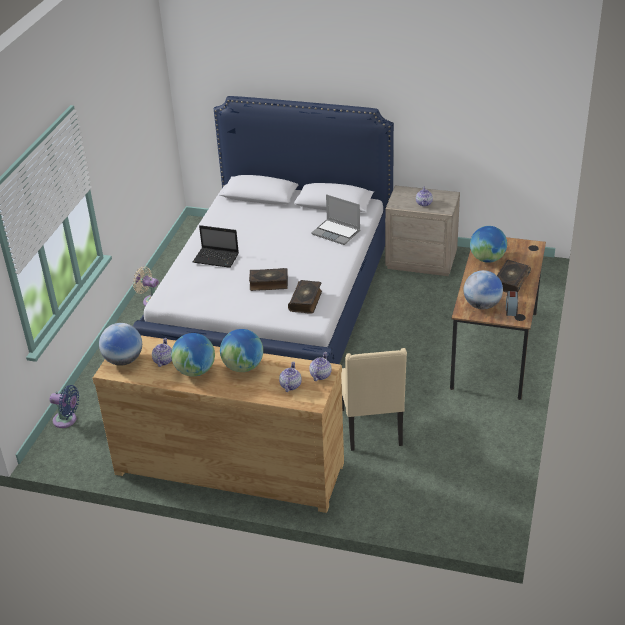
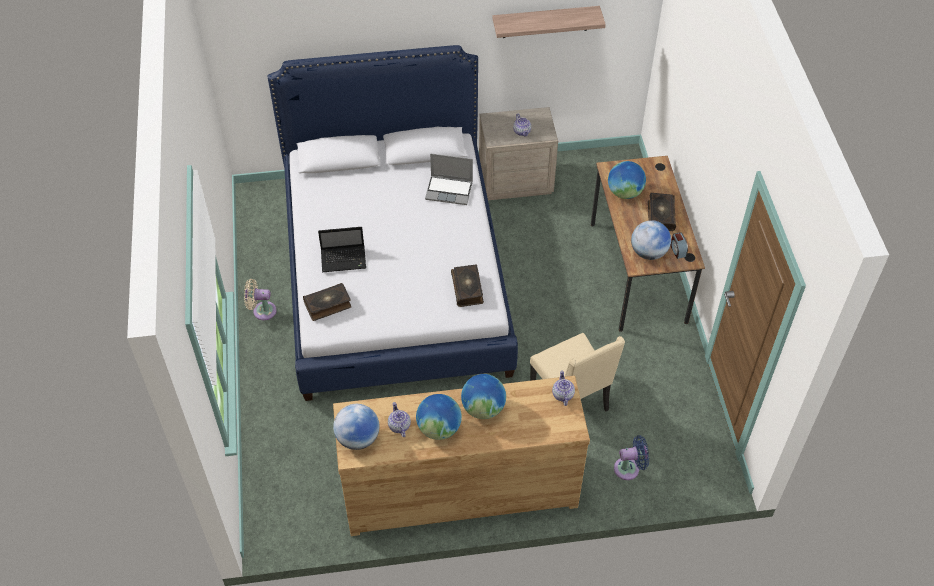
camera: 25 degrees left, 15 degrees up
(67, 420) = (262, 489): blue fan -> blue fan (629, 468)
(268, 283) = (417, 277): book -> book (328, 305)
(290, 385) = (541, 416): teapot -> none
(459, 102) = (545, 22): none -> shelf

